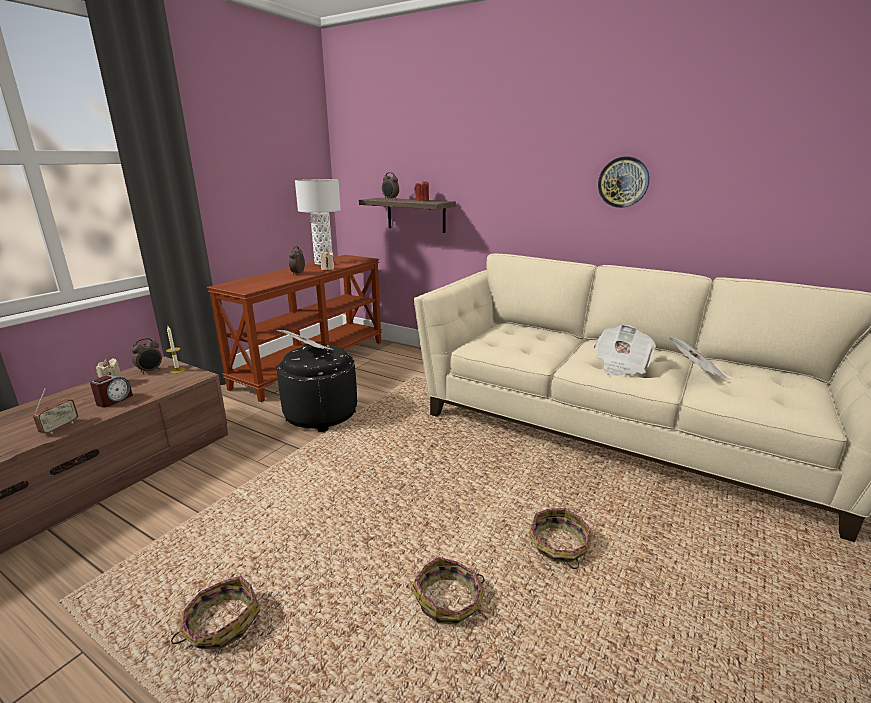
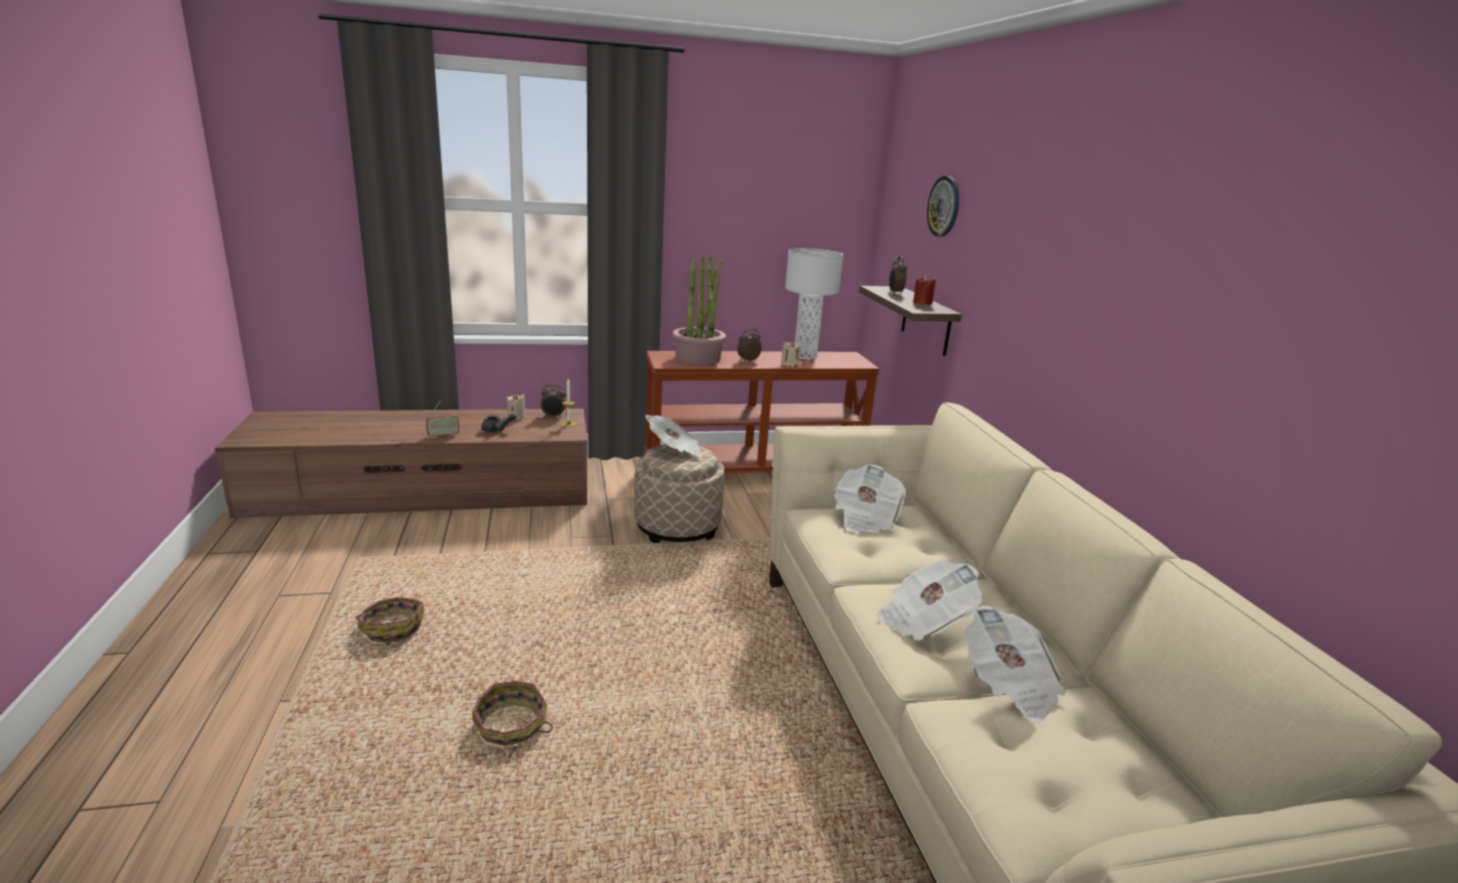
camera: 45 degrees right, 0 degrees up
(114, 400) = (497, 430): alarm clock -> grey teapot
(260, 281) = (698, 358): none -> potted plant
(321, 414) = (677, 526): black ottoman -> beige ottoman
(500, 336) = (865, 517): none -> newspaper
(558, 546) = (657, 766): basket -> none
(623, 182) = (1135, 344): wall clock -> wall clock (944, 206)

